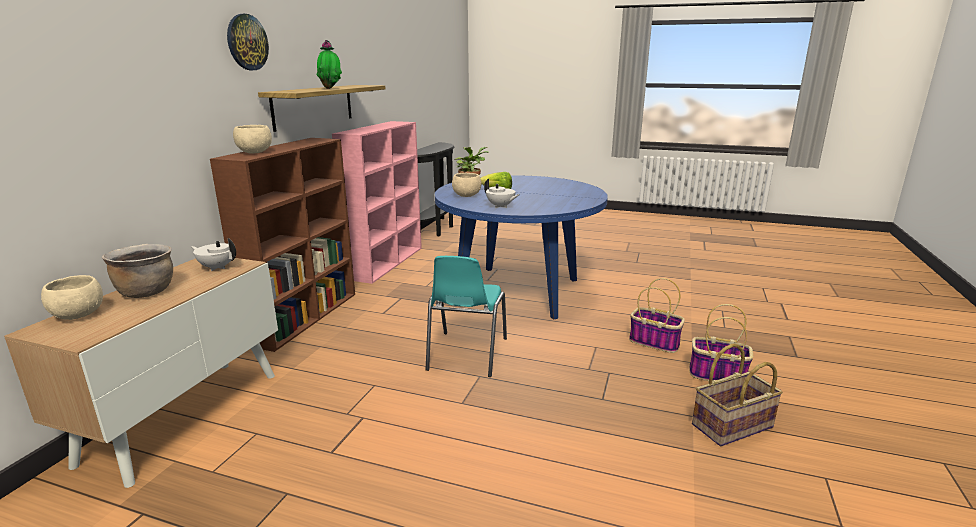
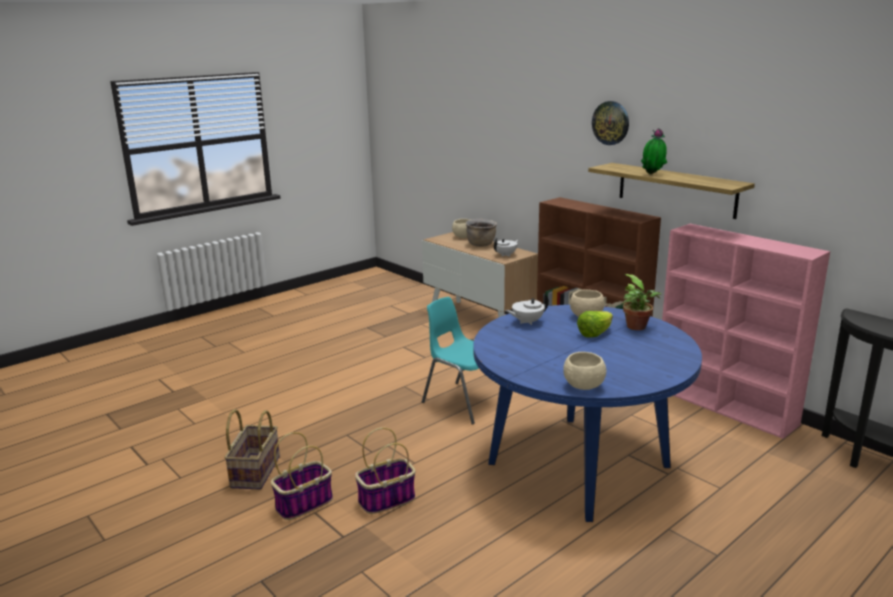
camera: 120 degrees right, 0 degrees up
(255, 153) = (573, 203): beige bowl -> beige bowl (583, 387)

